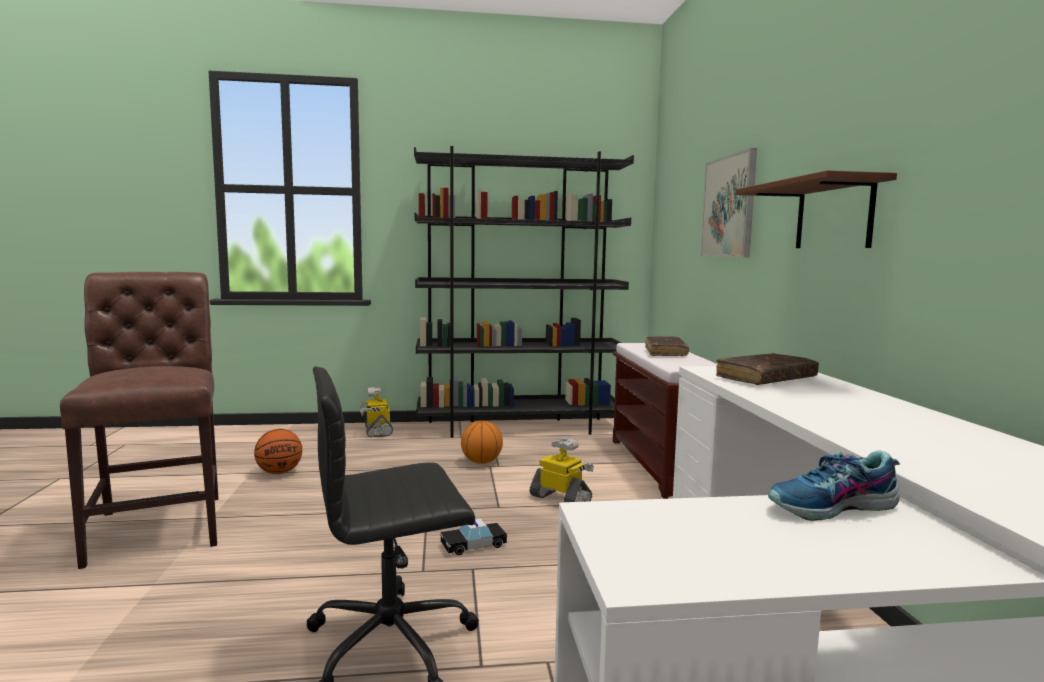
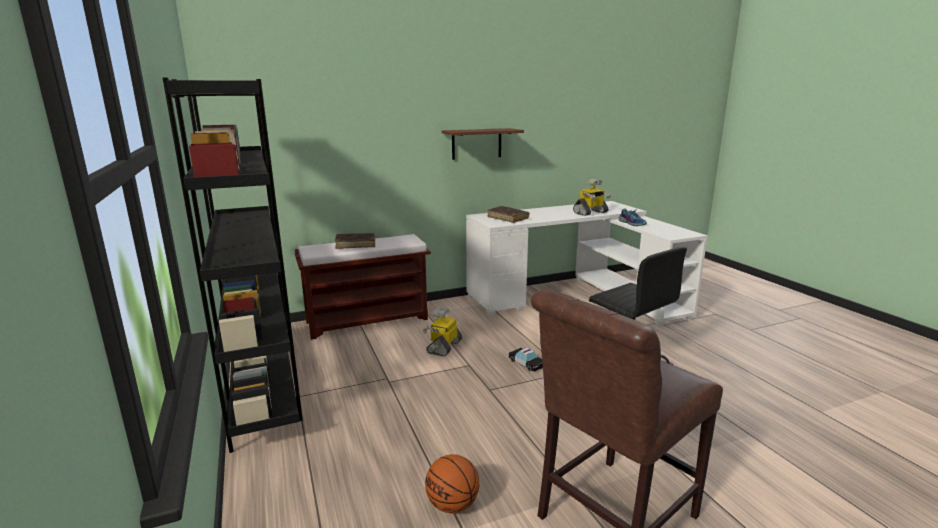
camera: 105 degrees left, 10 degrees up
(377, 431) = (273, 485): toy robot -> toy robot (590, 213)
(481, 462) = (379, 387): basketball -> none
(728, 207) = (372, 136): picture -> none

